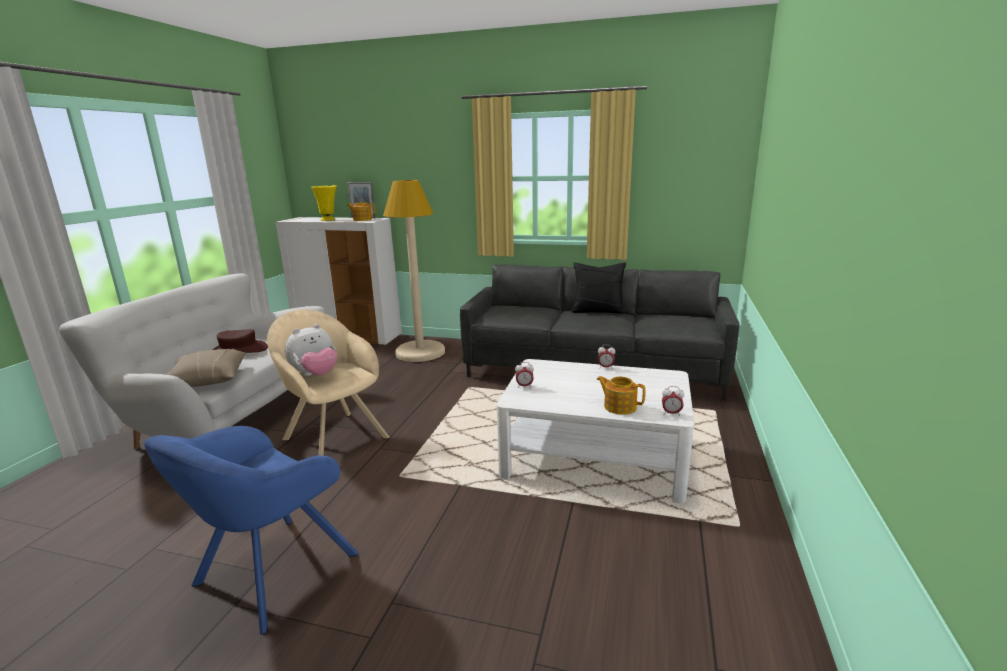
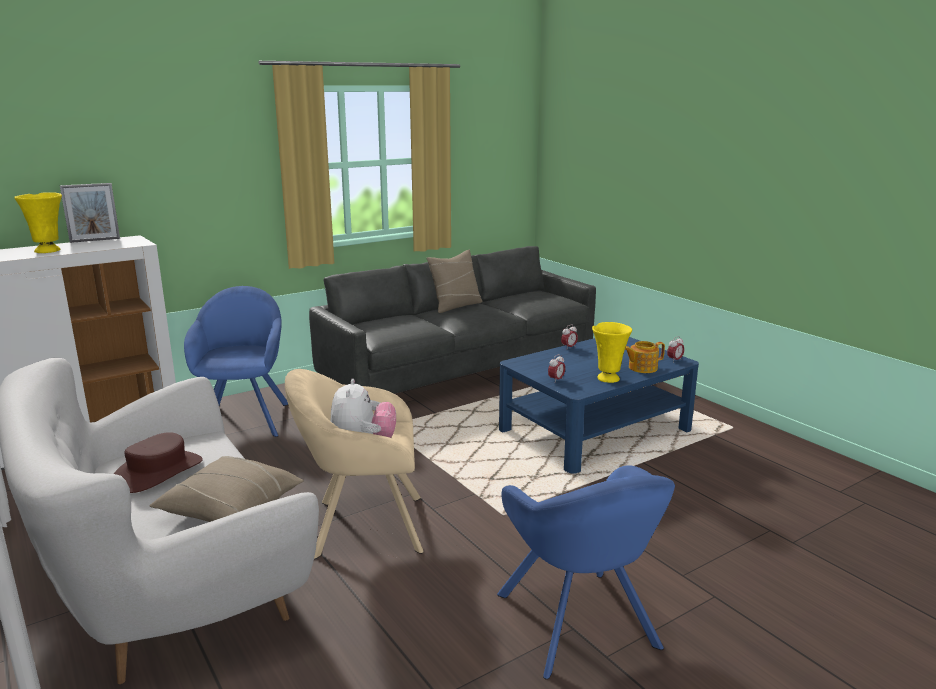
camera: 50 degrees left, 0 degrees up
(362, 219) = (112, 243): teapot -> none
(420, 352) = (246, 418): beige floor lamp -> blue armchair
(566, 402) = (608, 378): none -> yellow vase
(594, 456) = (594, 430): white coffee table -> blue coffee table
(598, 311) = (455, 306): black pillow -> beige pillow

